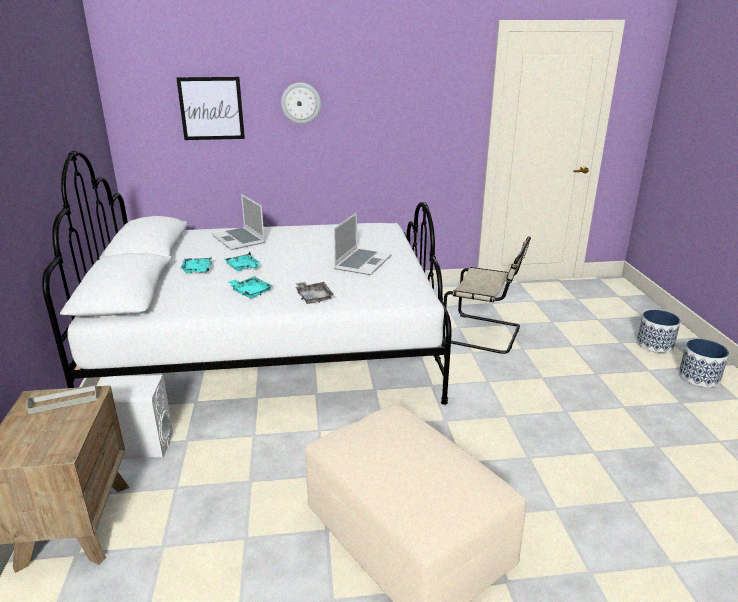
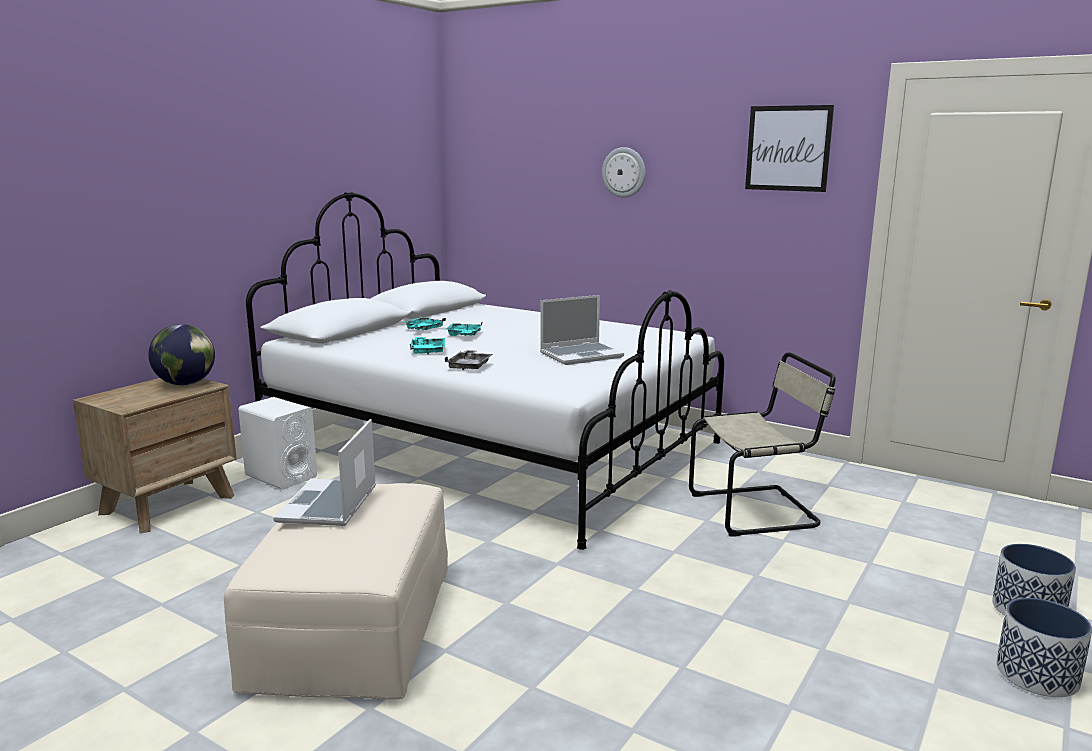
camera: 40 degrees right, 10 degrees down
(63, 401) = (185, 384): grey tray -> globe
(211, 108) = (534, 174): picture -> picture (788, 148)
(239, 240) = (509, 318): laptop -> laptop (329, 505)
(485, 334) = (757, 510): beige chair -> beige chair turned 75 degrees counterclockwise

